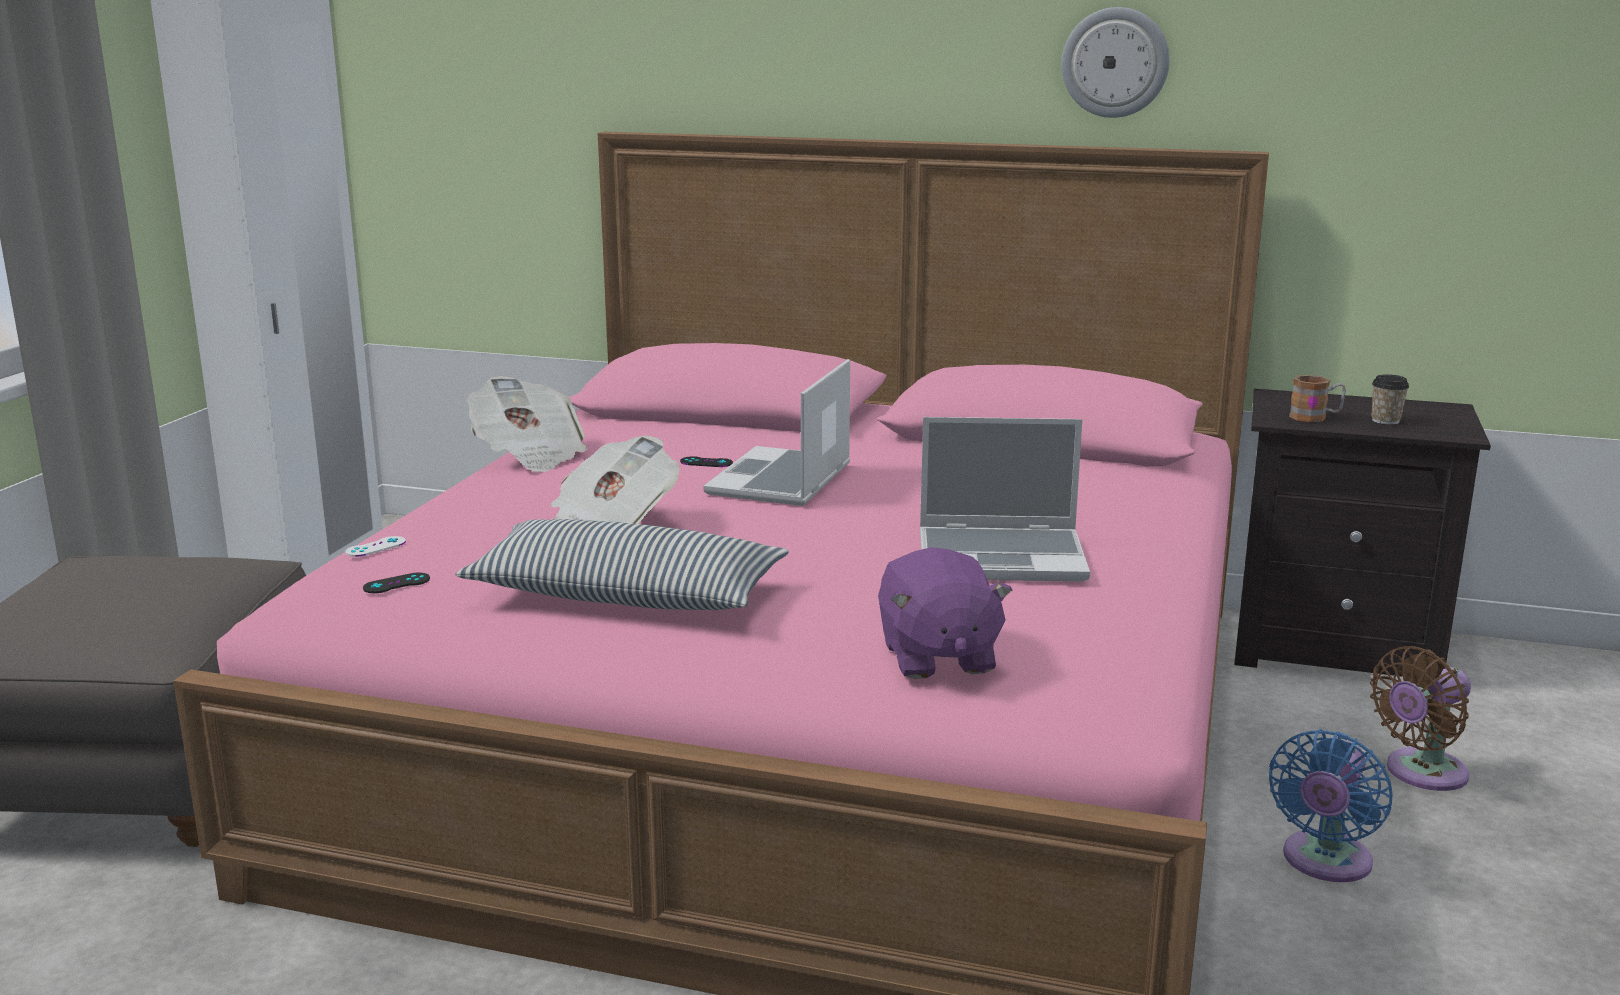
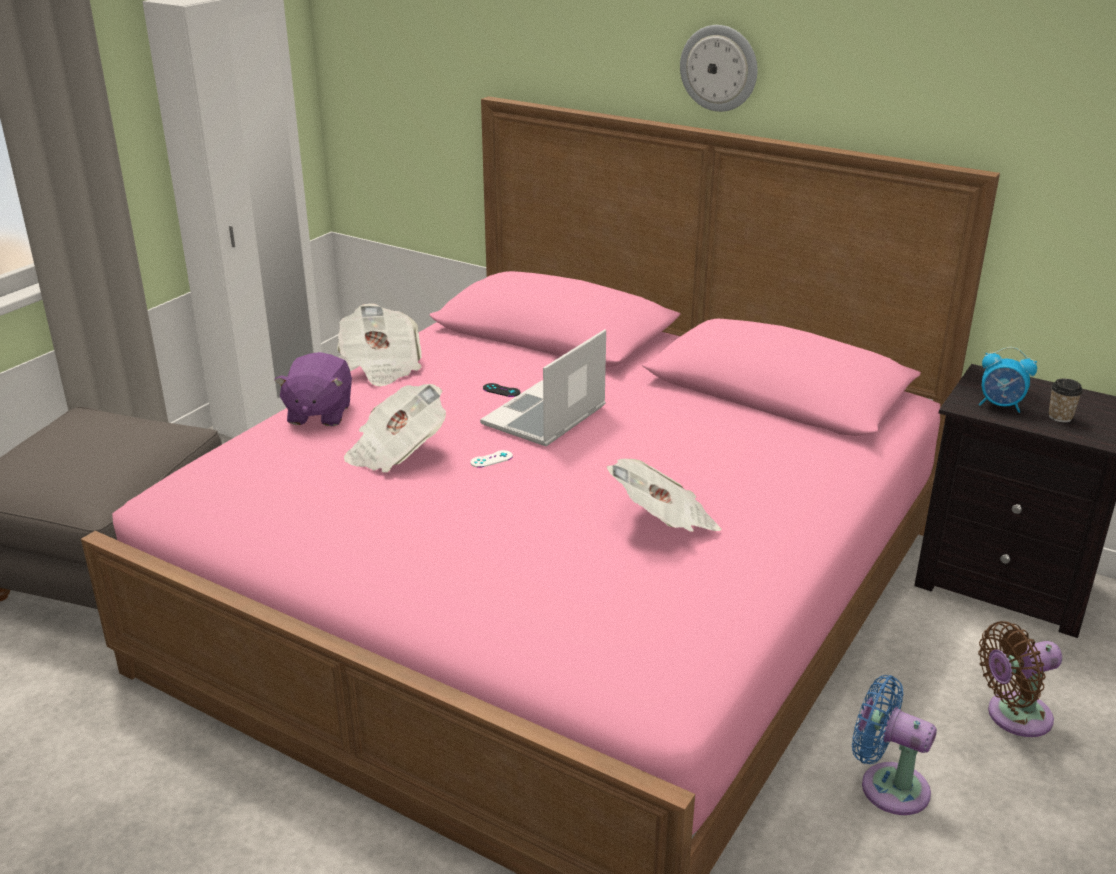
camera: 15 degrees right, 10 degrees up
(376, 547) = (235, 448): white game controller -> white game controller (491, 459)
(396, 583) = (231, 487): black game controller -> none
(626, 595) = (374, 521): pillow -> none
(936, 657) = (557, 617): purple plush toy -> purple plush toy (319, 414)
(1003, 557) = (664, 522): laptop -> newspaper
(1115, 62) = (879, 82): wall clock -> wall clock (719, 68)
(1315, 417) = (1000, 406): mug -> alarm clock
(1324, 863) = (887, 786): blue fan -> blue fan turned 75 degrees clockwise

